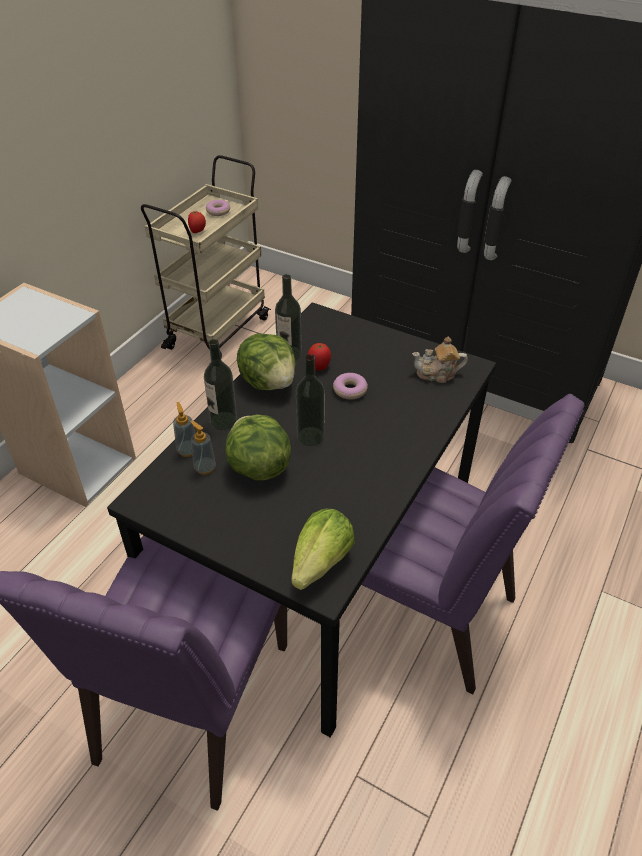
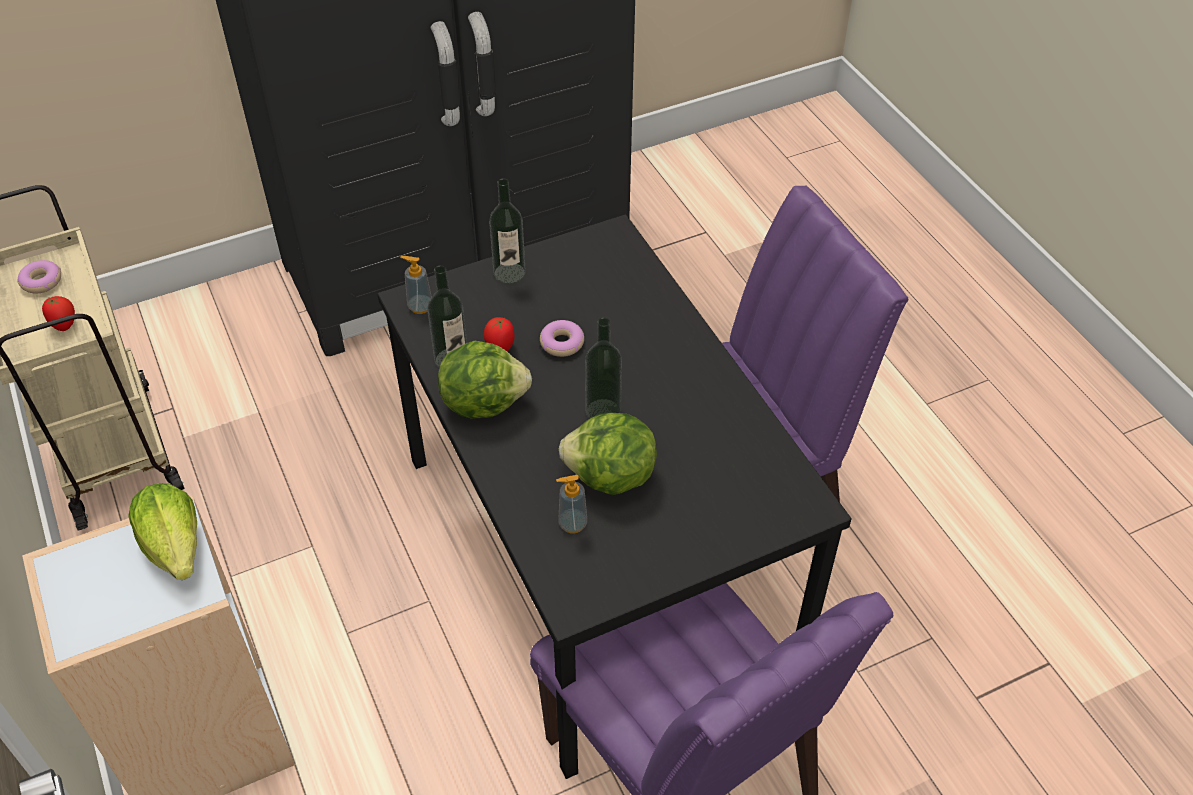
camera: 55 degrees left, 5 degrees up
(187, 450) = (531, 527): soap dispenser -> soap dispenser (420, 306)
(223, 420) = (511, 472): bottle -> bottle (509, 273)
(321, 562) = (779, 492): lettuce -> lettuce (175, 547)
(437, 374) = (602, 264): teapot -> none

